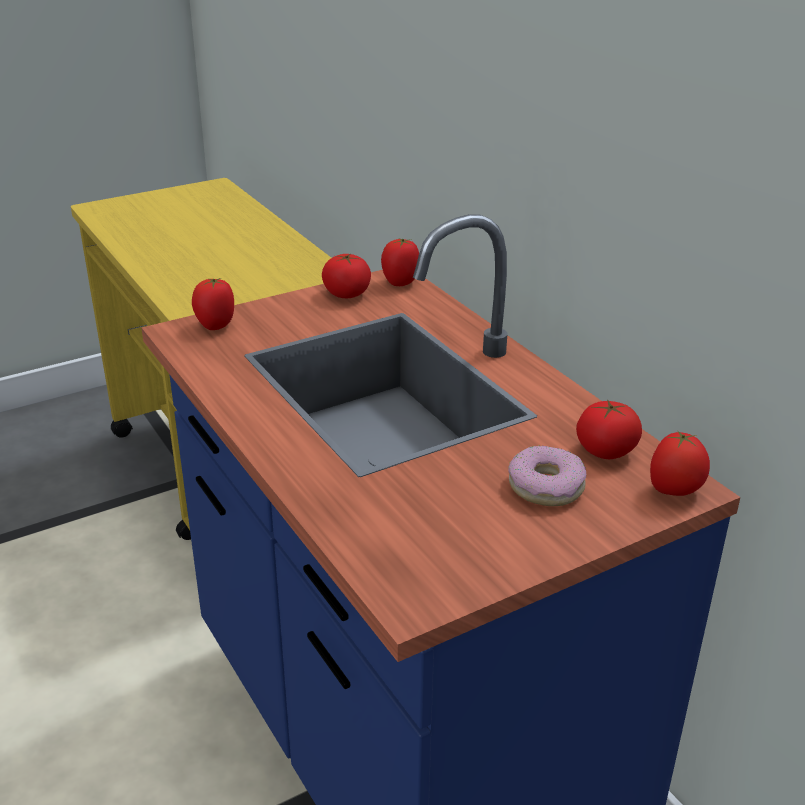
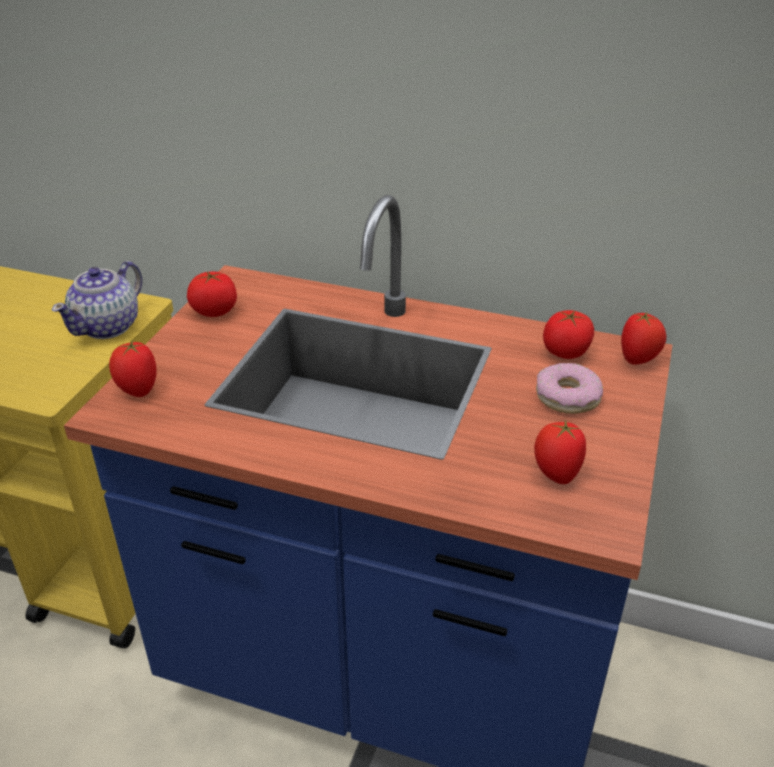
camera: 40 degrees left, 5 degrees up
(297, 288) = (108, 326): none -> teapot
(400, 282) = (245, 282): tomato -> tomato (556, 474)

